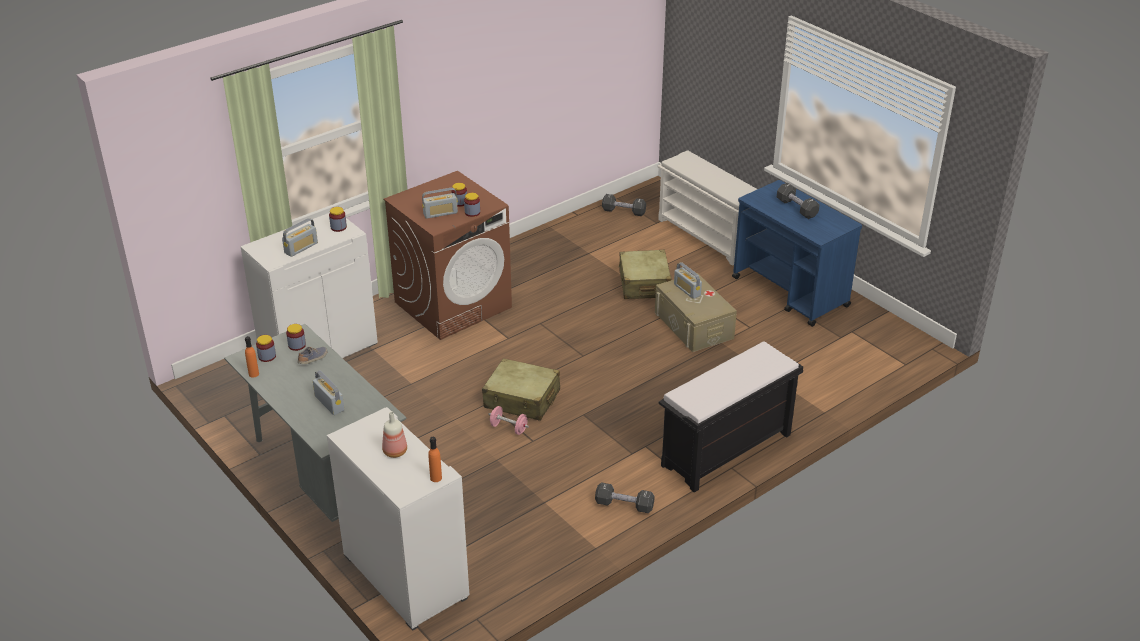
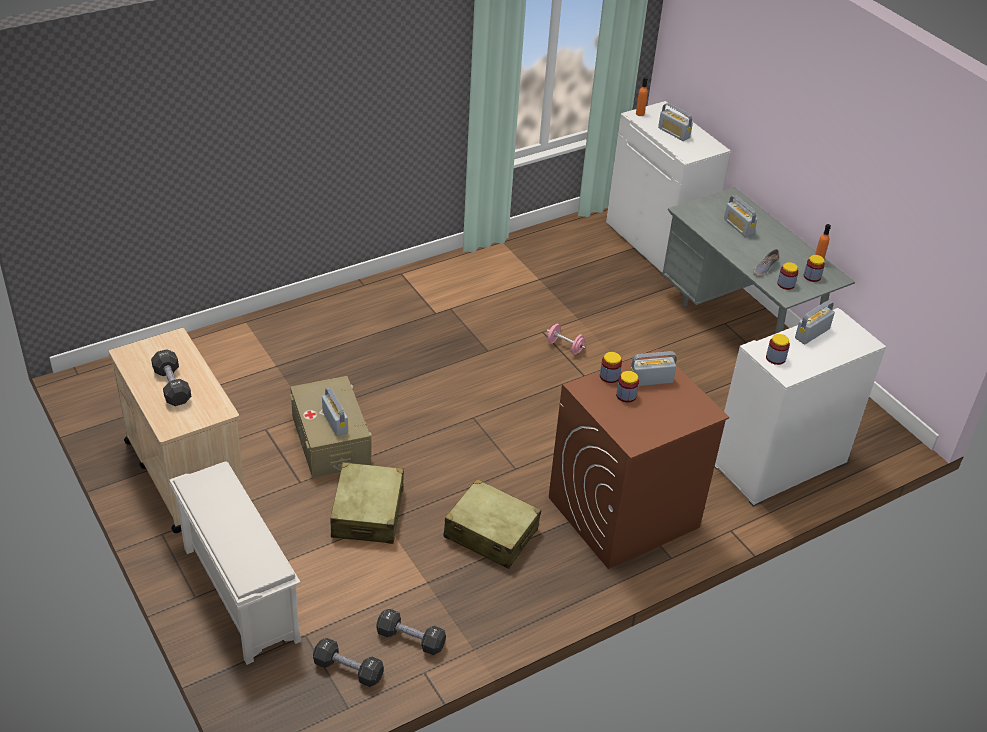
camera: 175 degrees left, 5 degrees up
(394, 451) = (674, 133): bottle -> radio
(522, 399) = (548, 374): beige suitcase -> beige suitcase (491, 533)
(624, 505) = (470, 268): black dumbbell -> black dumbbell (410, 639)
(725, 451) = (362, 299): black bench -> none
(790, 292) = (185, 473): blue cart -> beige cart

